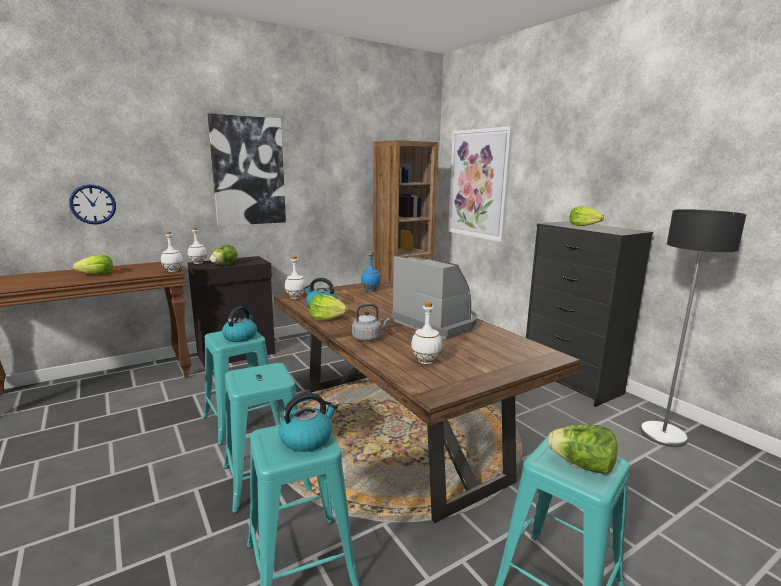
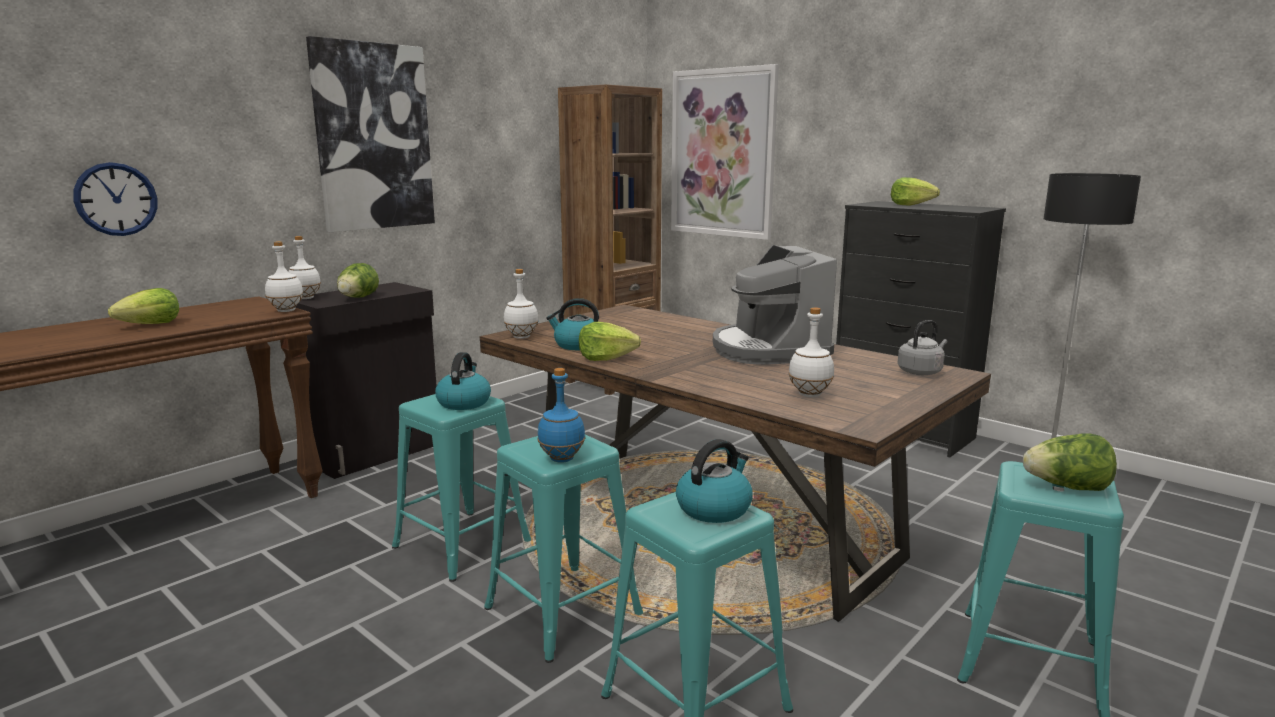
camera: 15 degrees left, 0 degrees up
(368, 338) = (698, 376): grey kettle -> grey kettle (921, 372)
(370, 290) = (623, 319): blue bottle -> blue bottle (561, 459)
(436, 323) = (768, 350): coffee machine -> coffee machine turned 135 degrees counterclockwise

